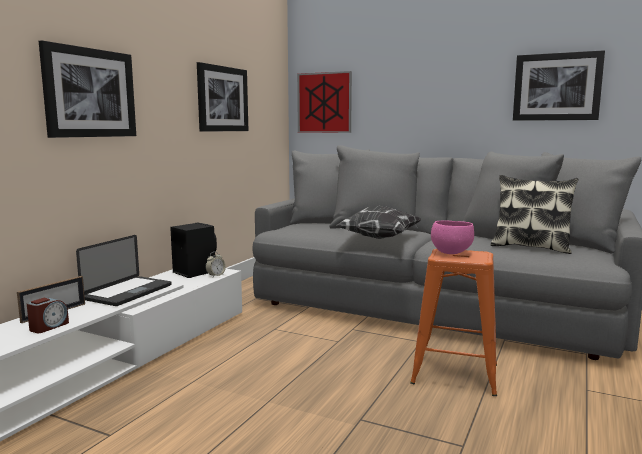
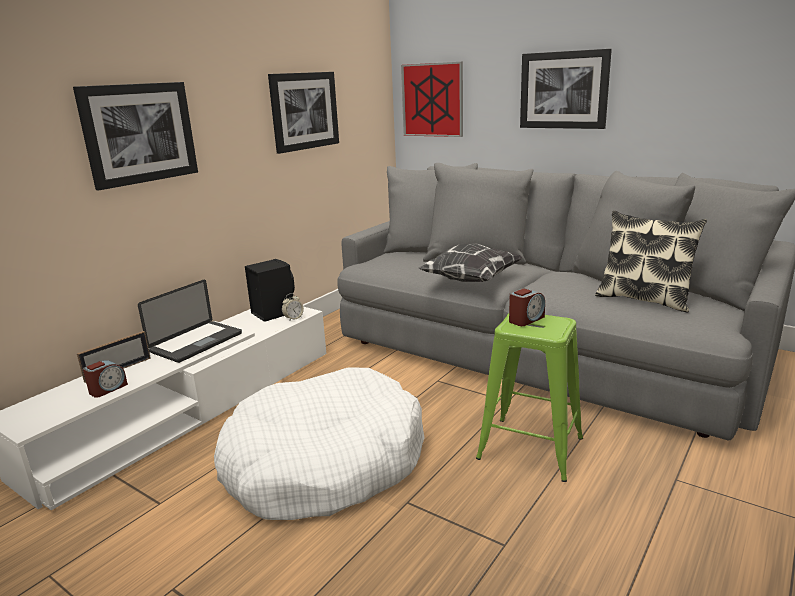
camera: 10 degrees right, 10 degrees up
(269, 394) = (324, 463): none -> white dog bed
(451, 252) = (526, 319): pink bowl -> alarm clock
(456, 374) = (531, 448): orange stool -> green stool
(556, 87) = (712, 82): picture -> picture (563, 90)

